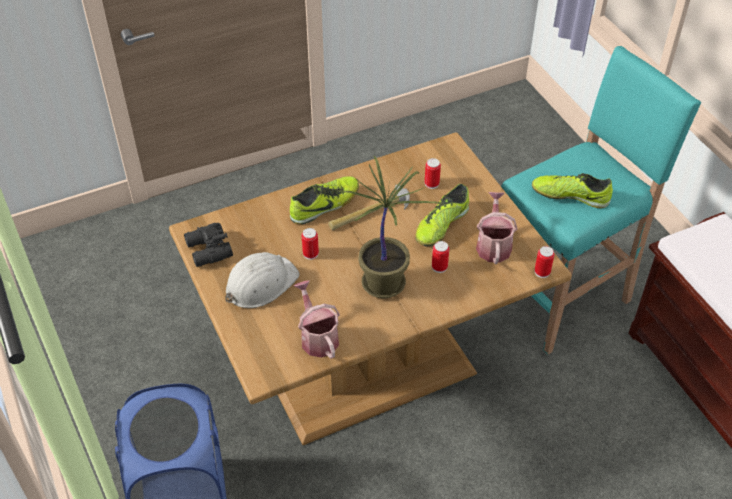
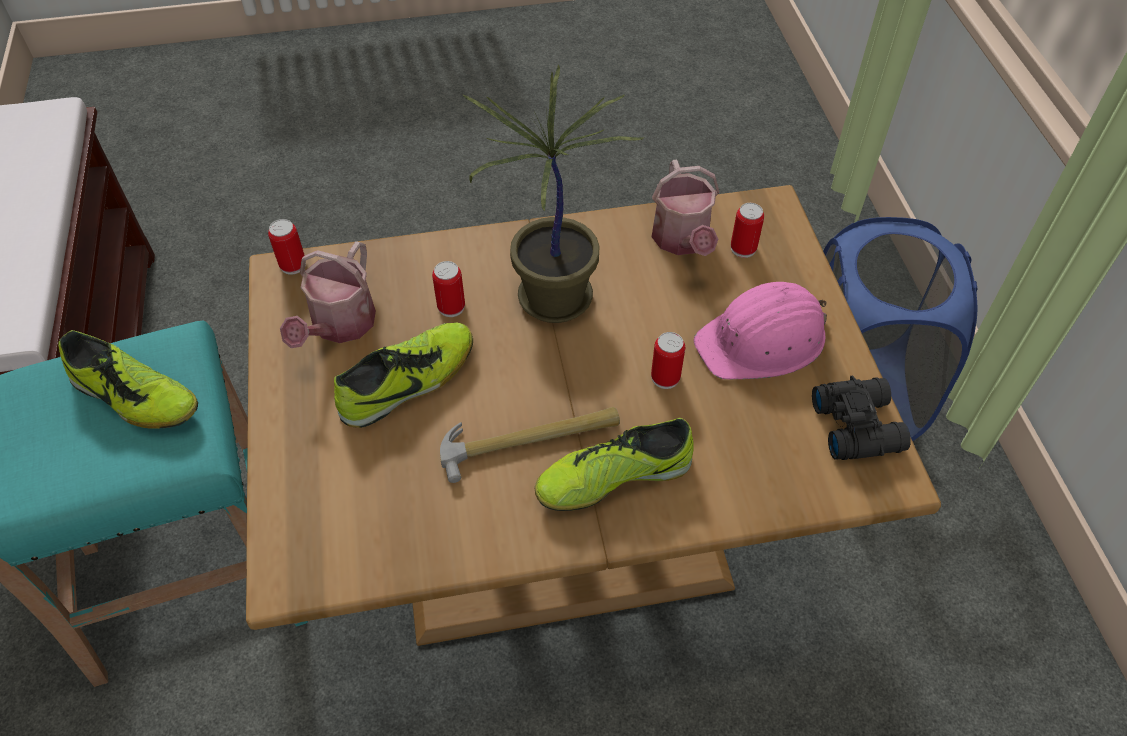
camera: 165 degrees left, 5 degrees up
(260, 284) = (763, 341): white hard hat -> pink hard hat
(431, 184) = (379, 480): can -> can (743, 248)

